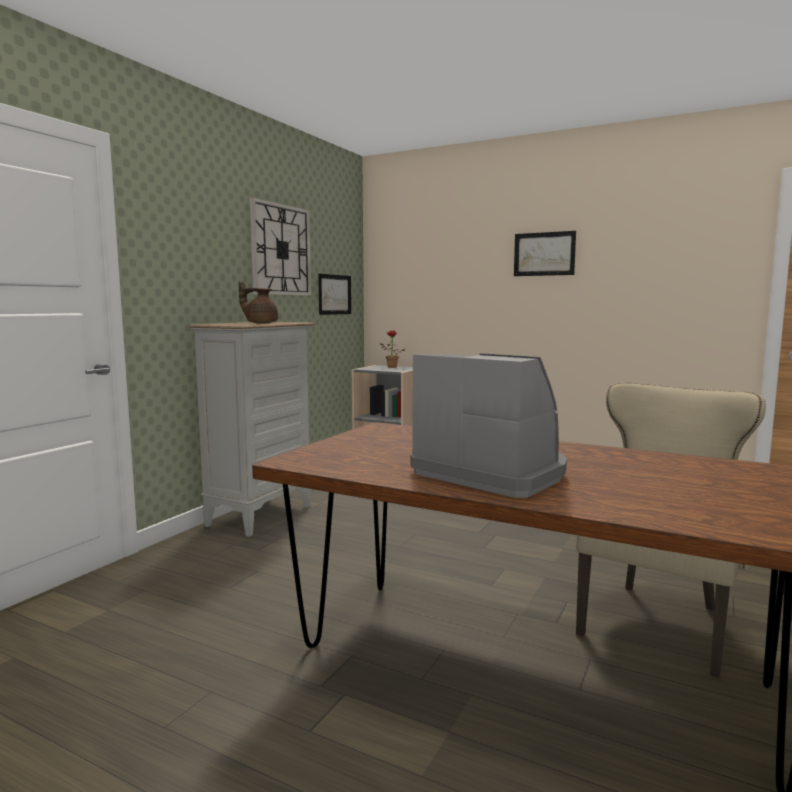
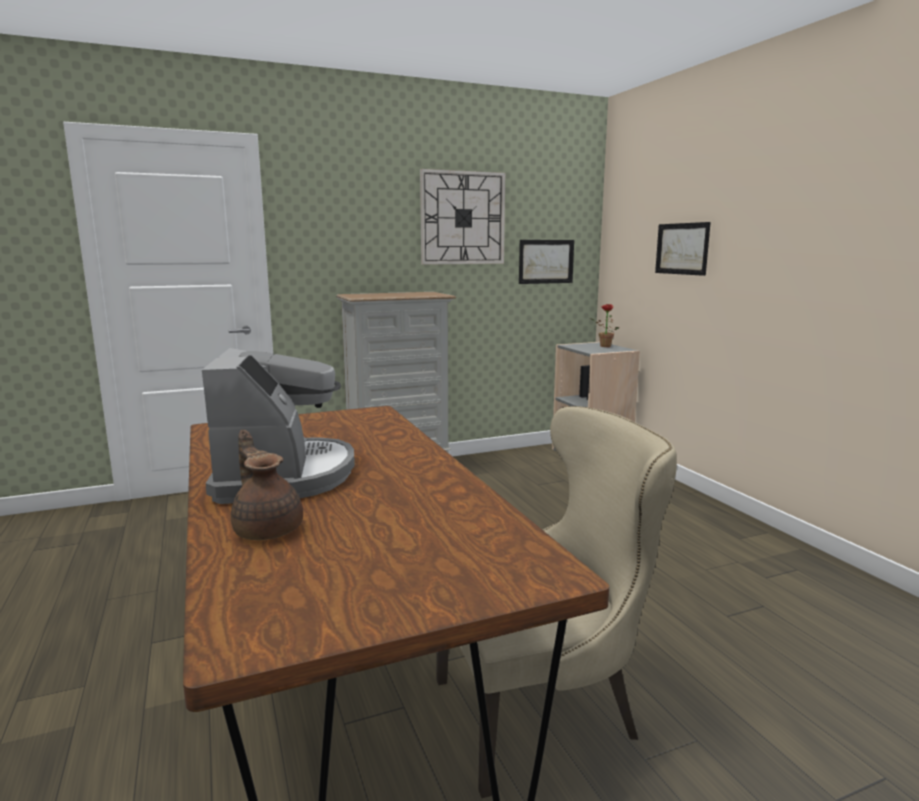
camera: 40 degrees right, 5 degrees up
(260, 323) = (394, 295): brown teapot -> brown teapot (268, 529)
(544, 254) = (772, 210): picture -> picture (682, 248)

